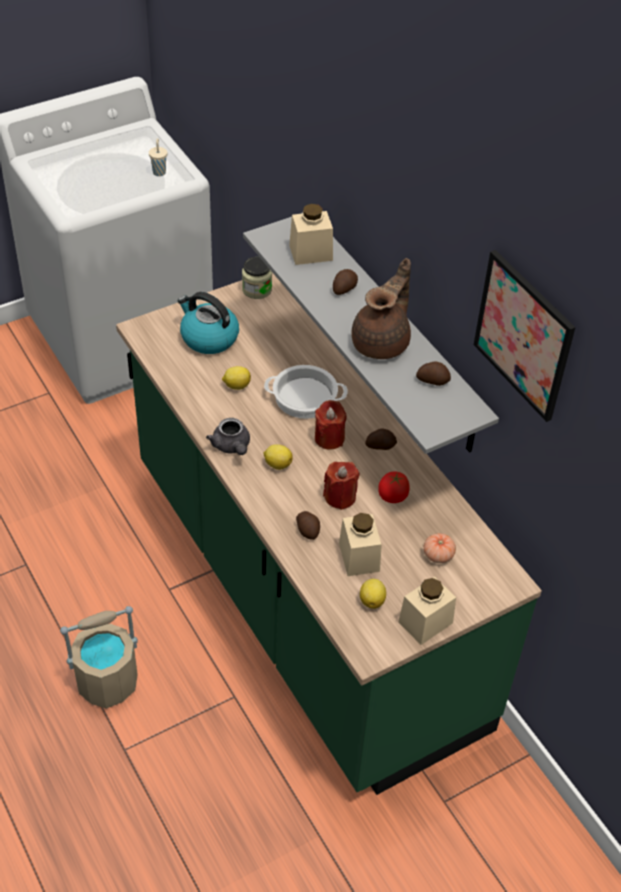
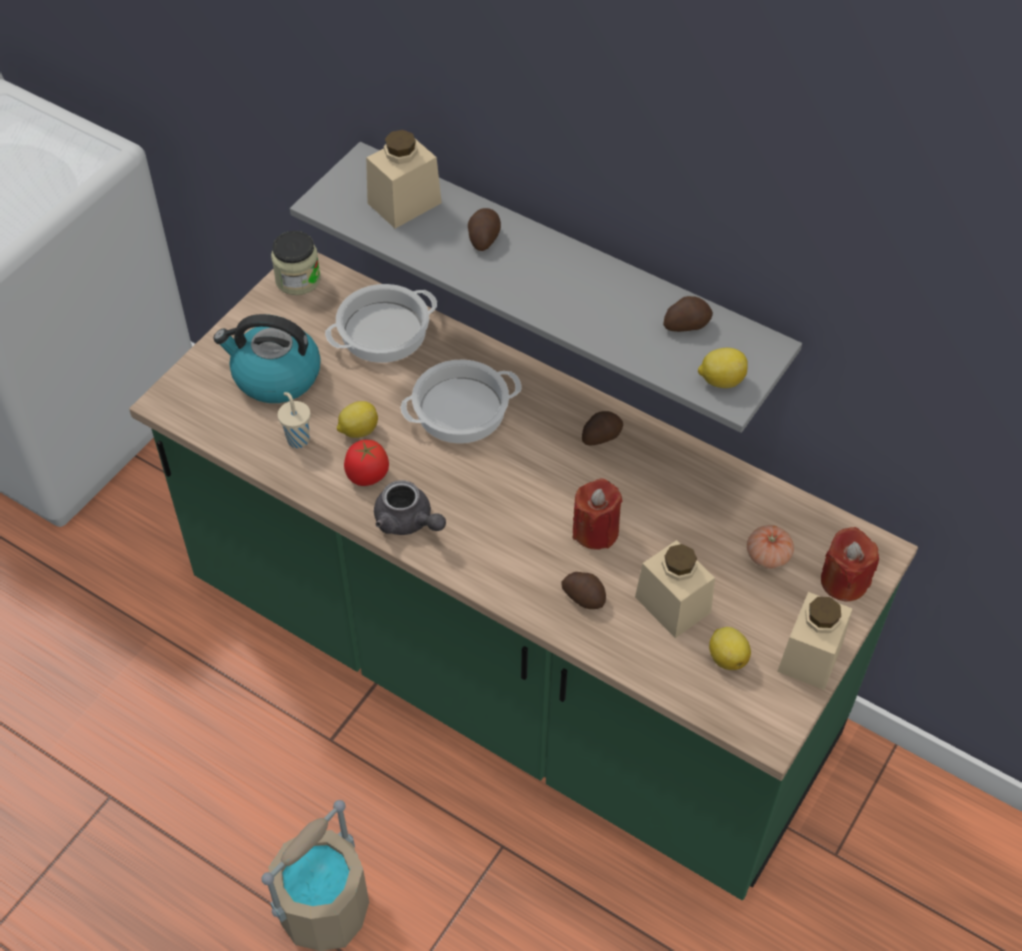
camera: 25 degrees left, 5 degrees up
(159, 172) = (63, 157): beige cup -> beige cup (297, 439)
(277, 464) = (485, 520): lemon -> lemon (720, 380)
(288, 336) = (383, 330): none -> cooking pot
(329, 438) = (529, 454): red candle -> red candle (844, 581)
(382, 342) = (586, 296): brown teapot -> none
(392, 497) = (661, 501): tomato -> tomato (367, 476)
(523, 335) = (844, 220): picture -> none

